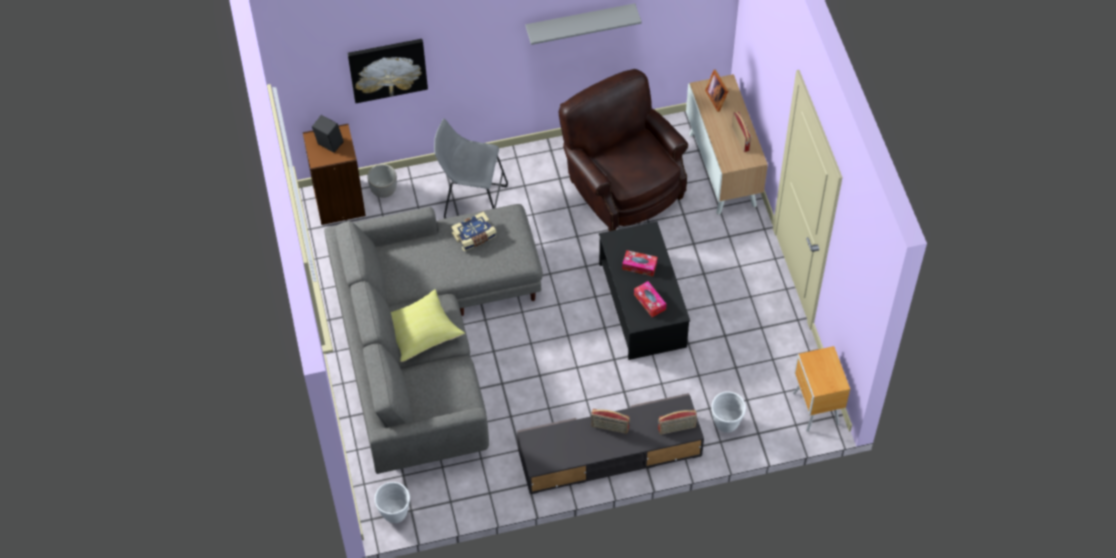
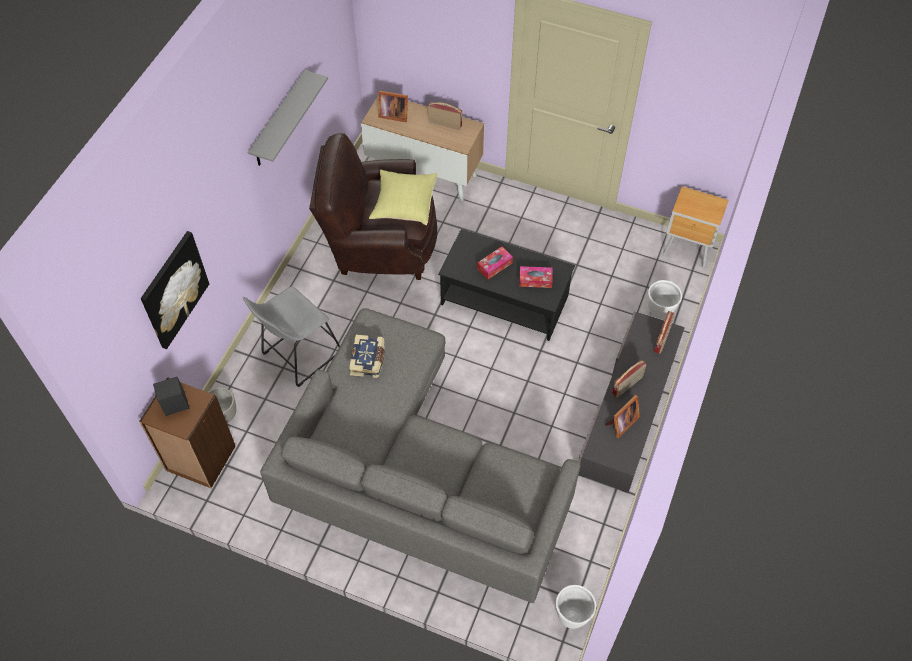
camera: 55 degrees left, 0 degrees up
(420, 332) = (434, 464): yellow pillow -> yellow pillow (404, 204)
(570, 442) = (621, 423): none -> picture frame

